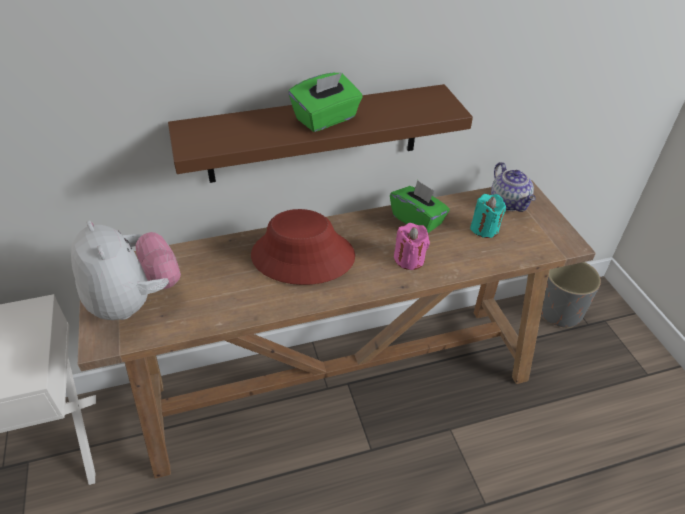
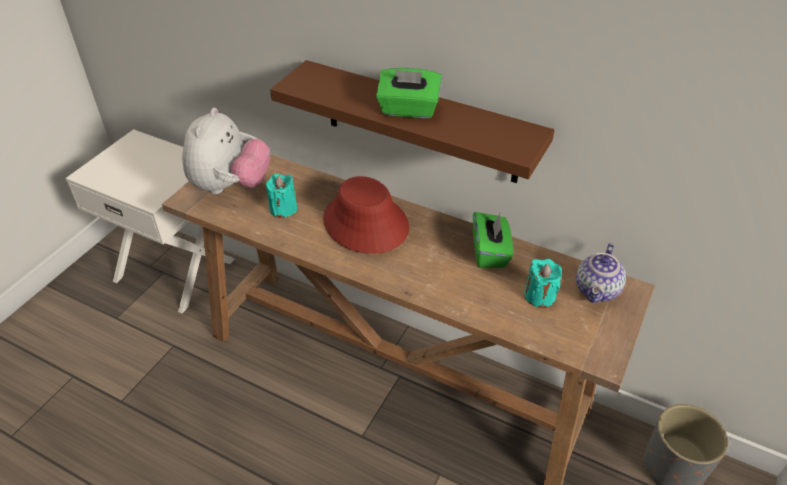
camera: 45 degrees right, 0 degrees up
(215, 288) = (283, 208): none -> turquoise candle
(409, 259) = (439, 277): pink candle -> none

